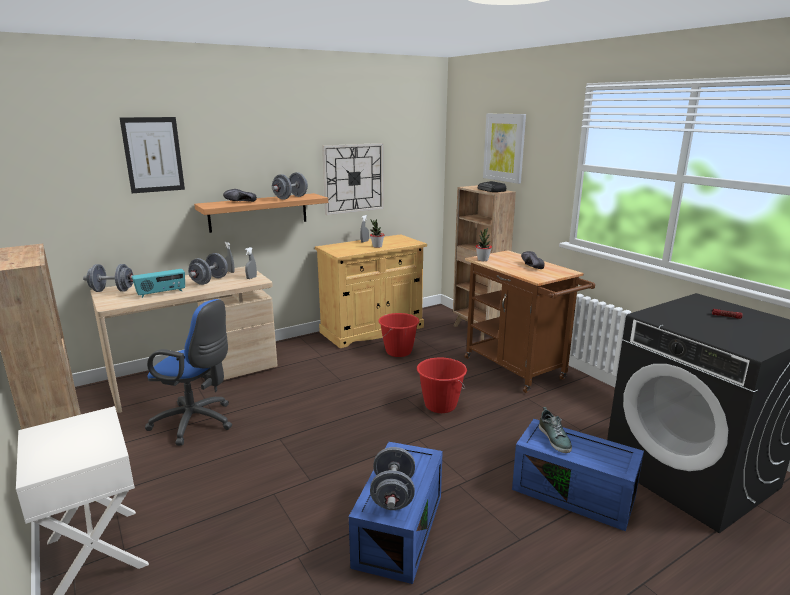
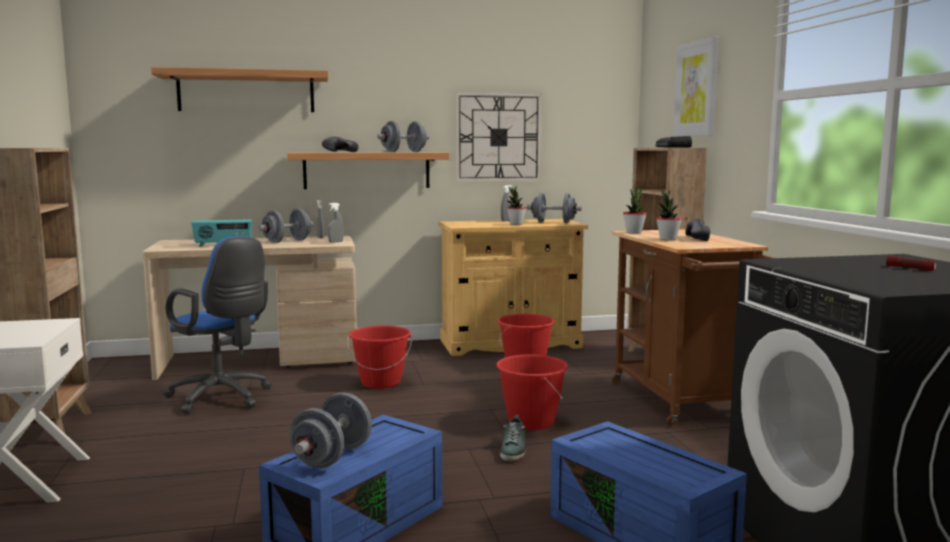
camera: 20 degrees right, 10 degrees down
(112, 291) = (179, 241): grey dumbbell -> grey dumbbell (553, 222)
(153, 155) = (246, 92): picture -> shelf
(309, 384) = (381, 382): none -> red bucket
(515, 268) = (668, 239): none -> potted plant
(555, 438) = (615, 442): shoe -> shoe (513, 450)

